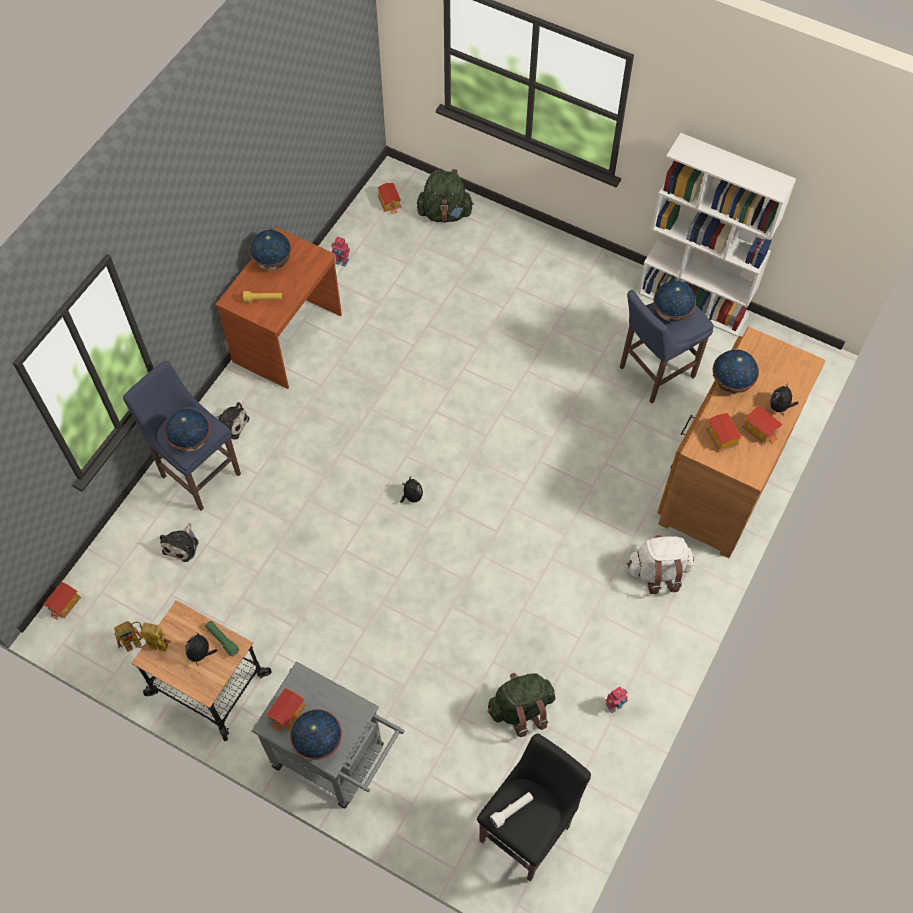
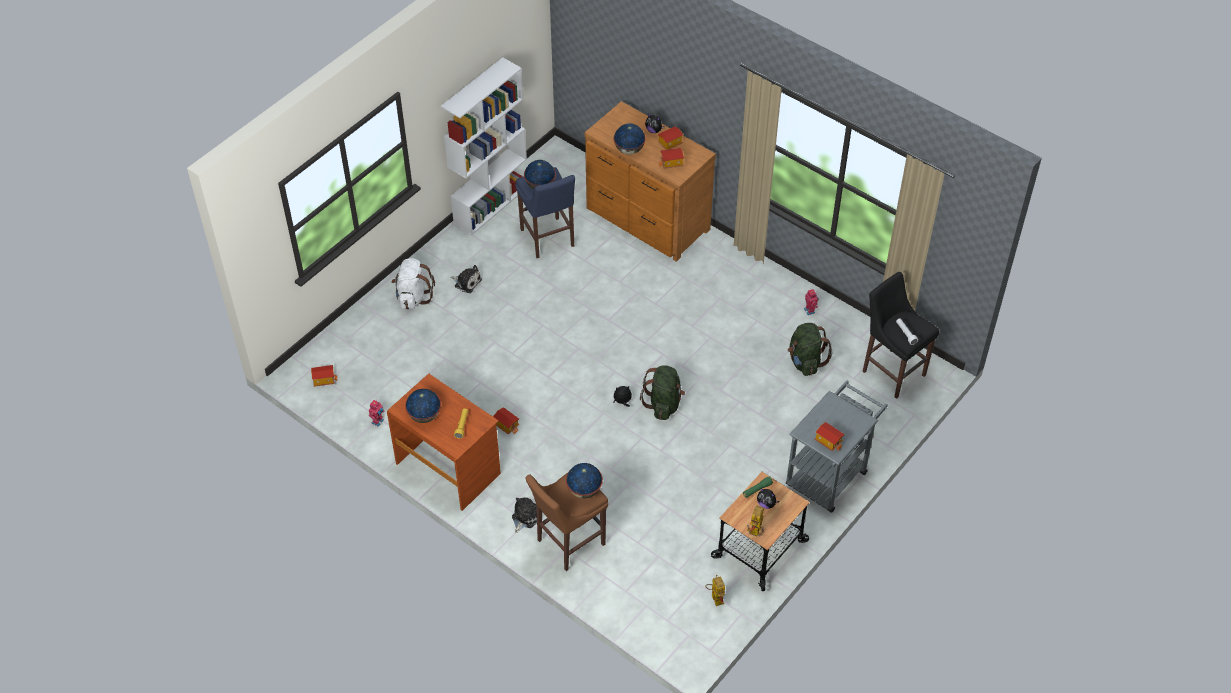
camera: 80 degrees left, 10 degrees down
(65, 604) = (674, 647): toy house -> toy house (506, 425)
(182, 545) = (634, 560): plush toy -> plush toy (466, 282)
(198, 472) = (568, 543): blue stool -> brown stool
(318, 742) = (851, 426): globe -> none
(445, 213) = (349, 343): green backpack -> green backpack (663, 404)
(658, 572) = (714, 268): white backpack -> white backpack (413, 297)

